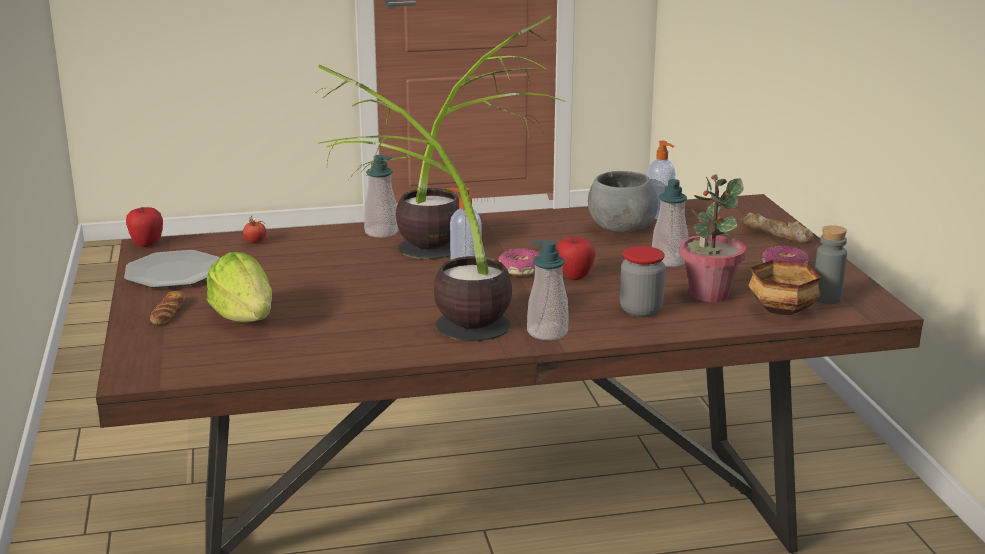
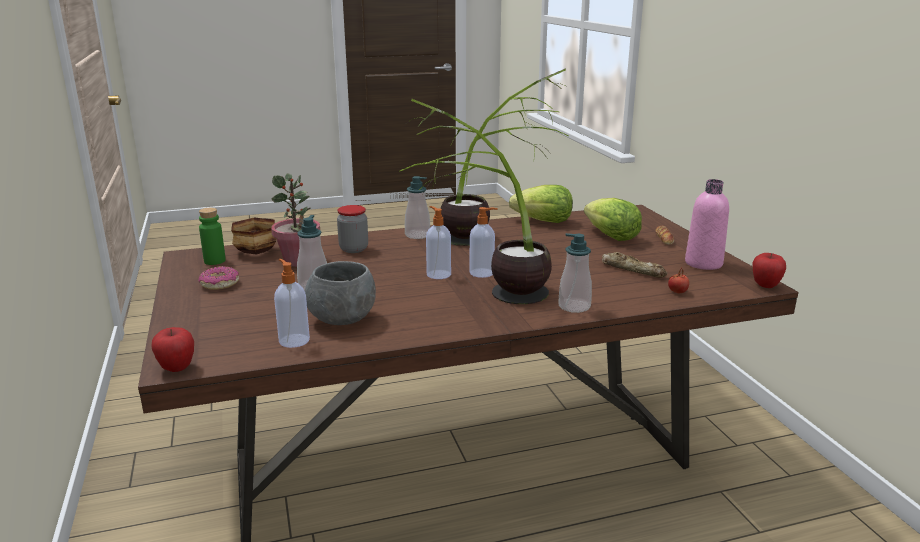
camera: 175 degrees right, 0 degrees up
(173, 272) = (703, 263): plate -> pink bottle
(326, 354) = (543, 222): none -> lettuce
(520, 270) = (438, 274): donut -> soap dispenser
(574, 277) = (395, 270): apple -> apple (177, 368)
(776, 234) = (190, 319): bread -> bread (633, 269)
(826, 298) = (214, 261): grey bottle -> green bottle

